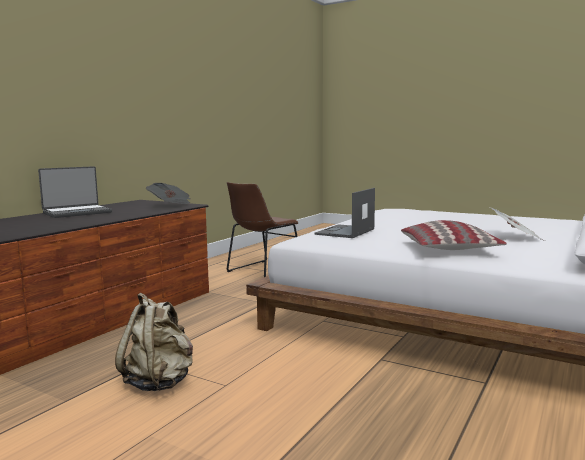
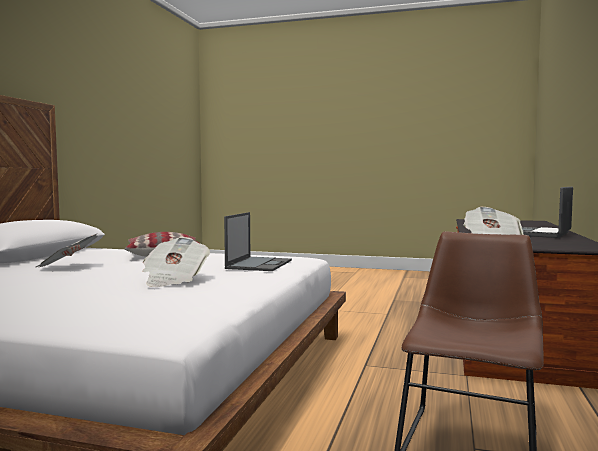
camera: 165 degrees right, 5 degrees down
(159, 382) = (359, 307): beige backpack -> none
(406, 223) = (174, 280): none -> newspaper

